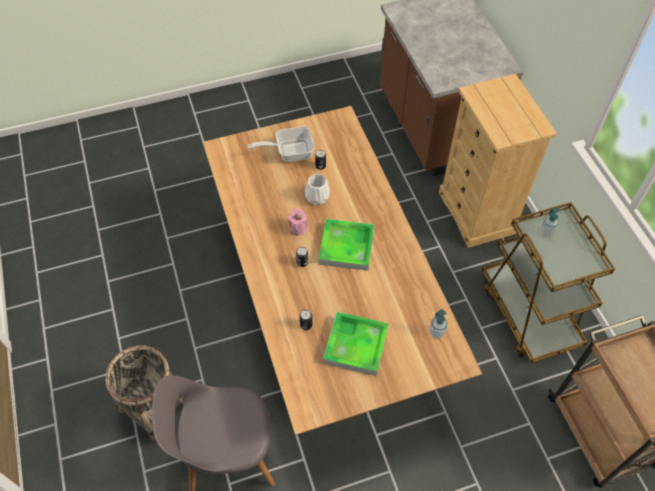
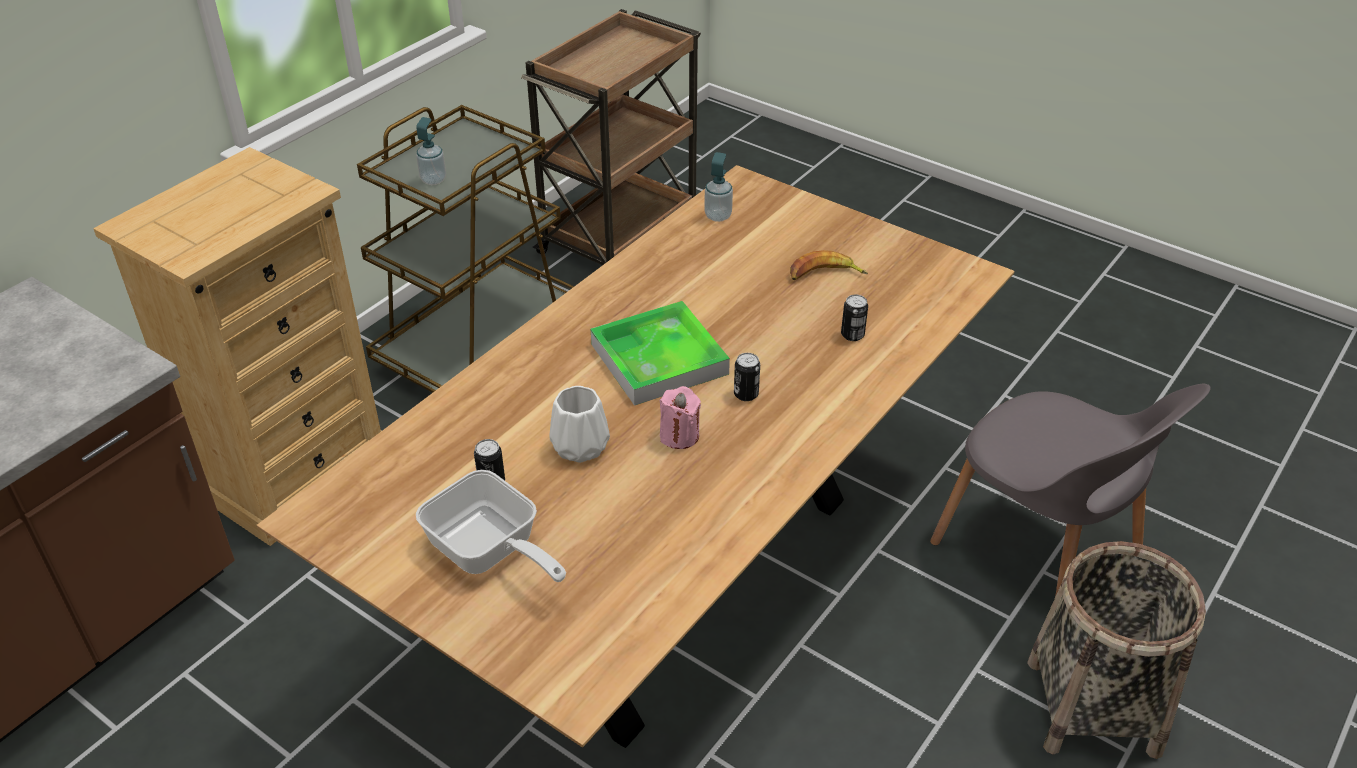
camera: 125 degrees left, 15 degrees down
(356, 345) = (825, 274): tray -> banana

